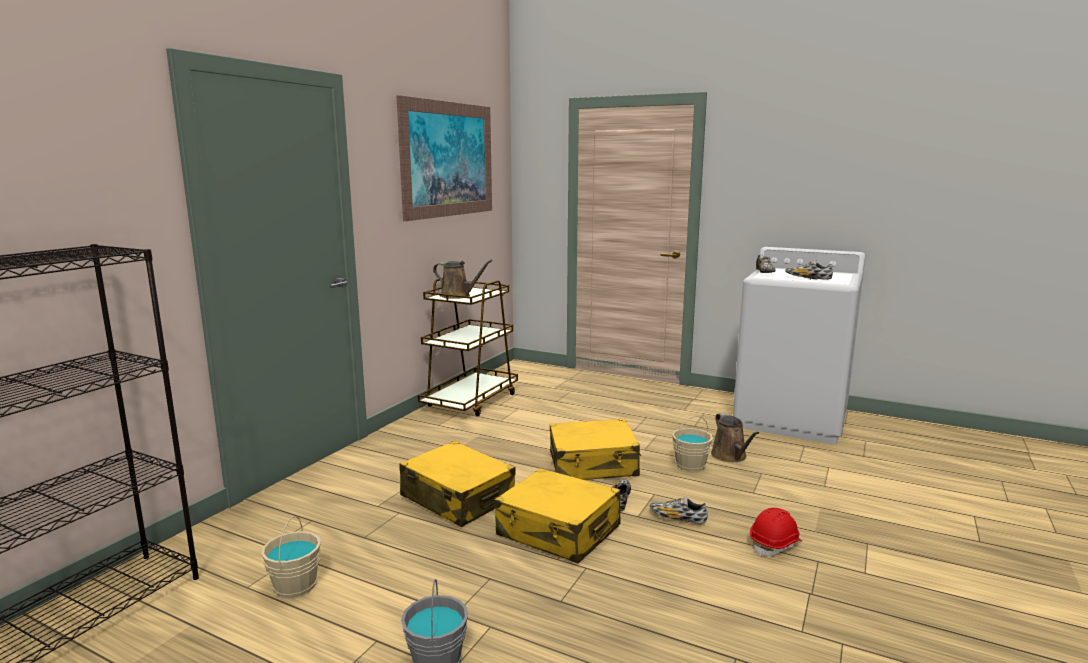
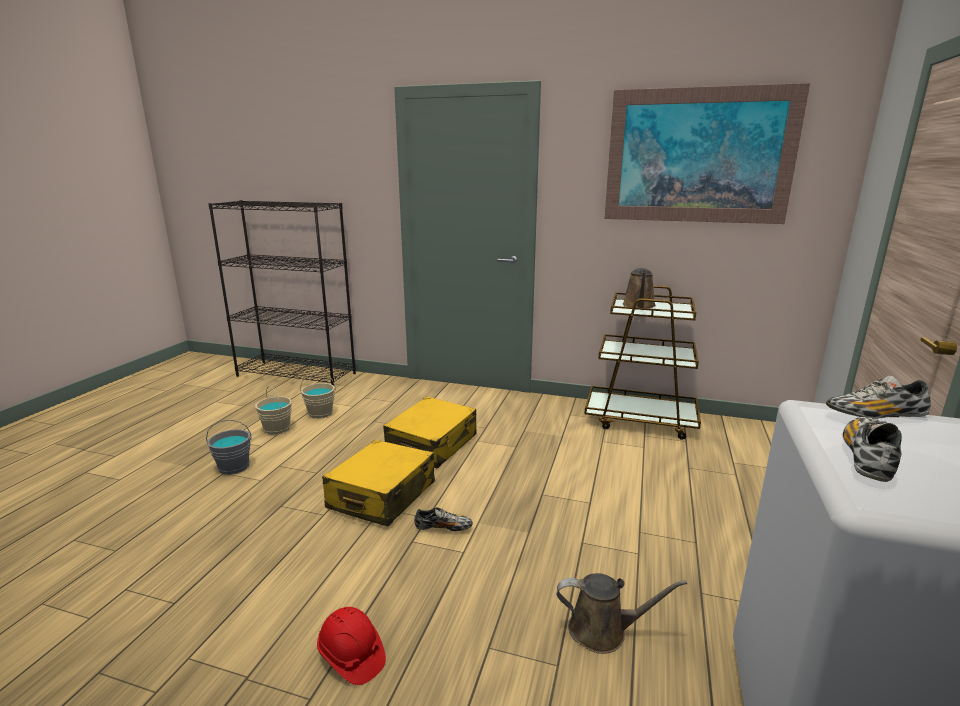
camera: 80 degrees right, 5 degrees up
(593, 465) = (521, 506): yellow suitcase -> none
(677, 519) = (408, 570): shoe -> none
(690, 465) = (551, 584): beige bucket -> beige bucket (277, 429)
(730, 456) = (603, 630): brown watering can -> brown watering can turned 150 degrees counterclockwise

